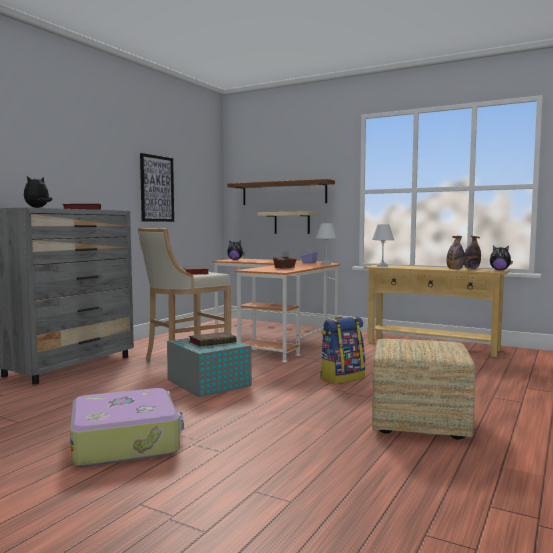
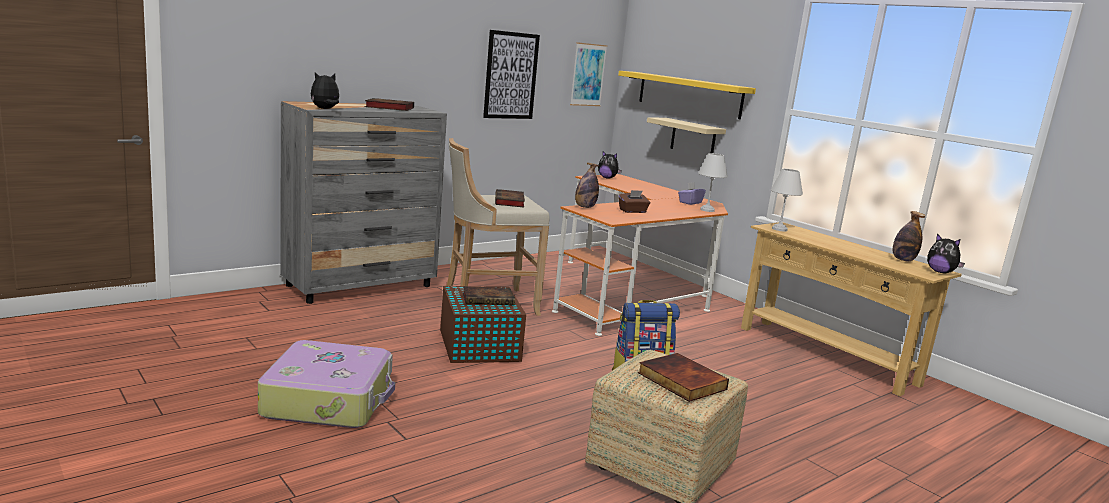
camera: 20 degrees right, 10 degrees up
(205, 189) = (588, 75): none -> picture
(208, 383) = (479, 345): grey storage box -> brown storage box
(283, 193) = (689, 94): brown shelf -> yellow shelf
(430, 346) = (680, 381): none -> book
(455, 269) = (872, 257): bottle -> bottle (585, 207)

